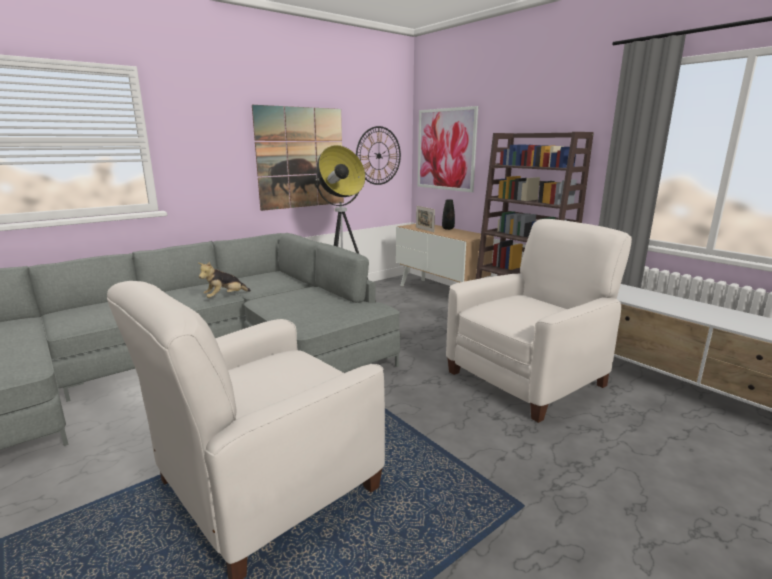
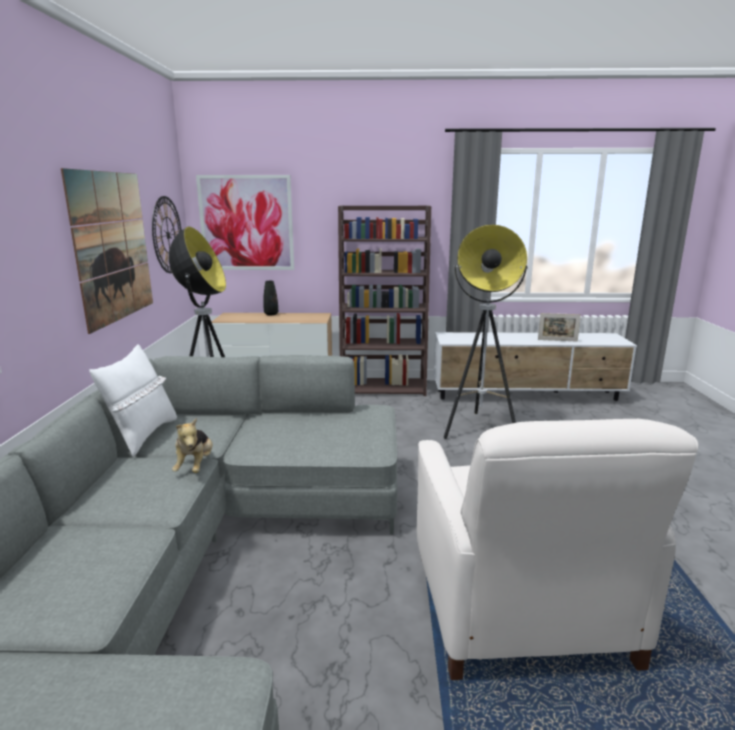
camera: 50 degrees left, 0 degrees up
(245, 277) = (143, 436): none -> white pillow
(424, 229) = (253, 320): picture frame -> picture frame (557, 340)
(527, 378) = (479, 429): white armchair -> floor lamp

